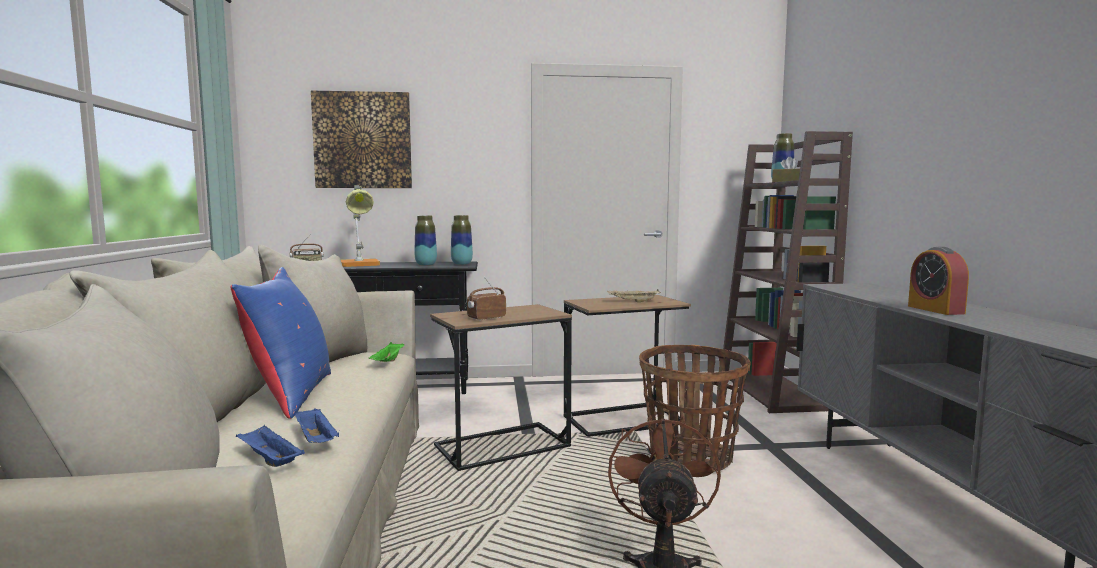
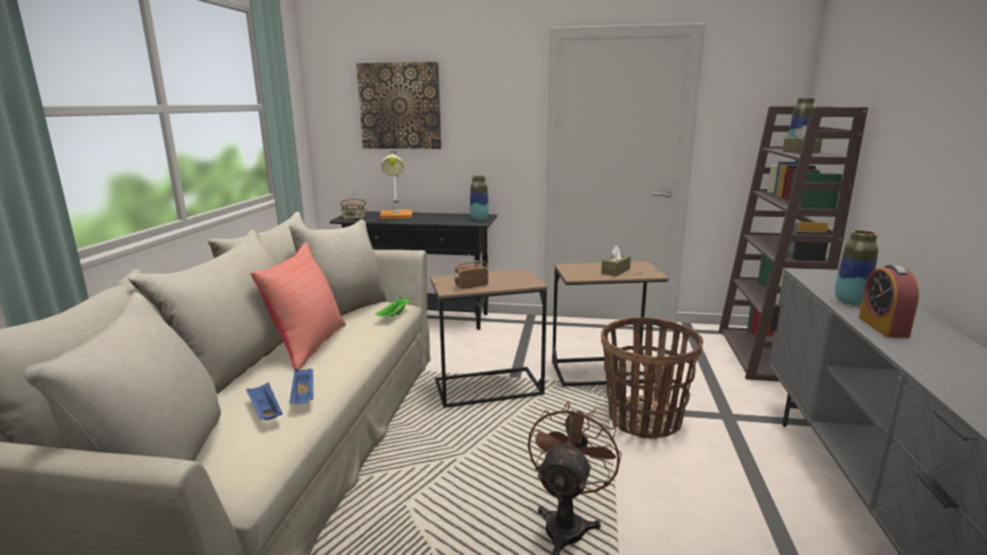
camera: 15 degrees right, 10 degrees up
(291, 395) = (308, 345): blue pillow -> red pillow
(426, 265) = (448, 219): vase -> vase (850, 302)
(633, 302) = (615, 271): beige tray -> brown tissue box

